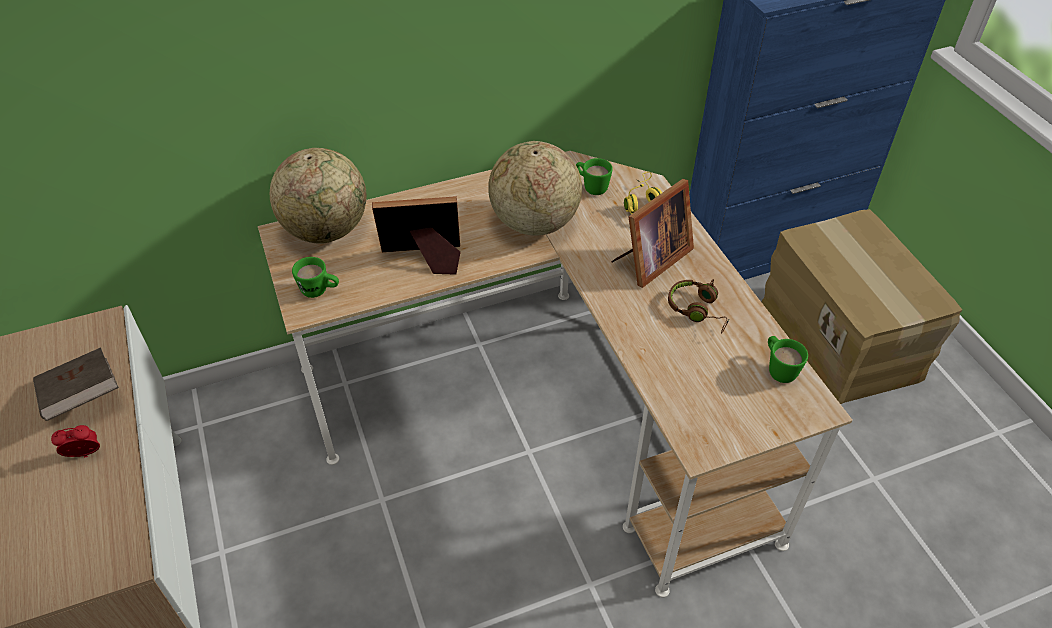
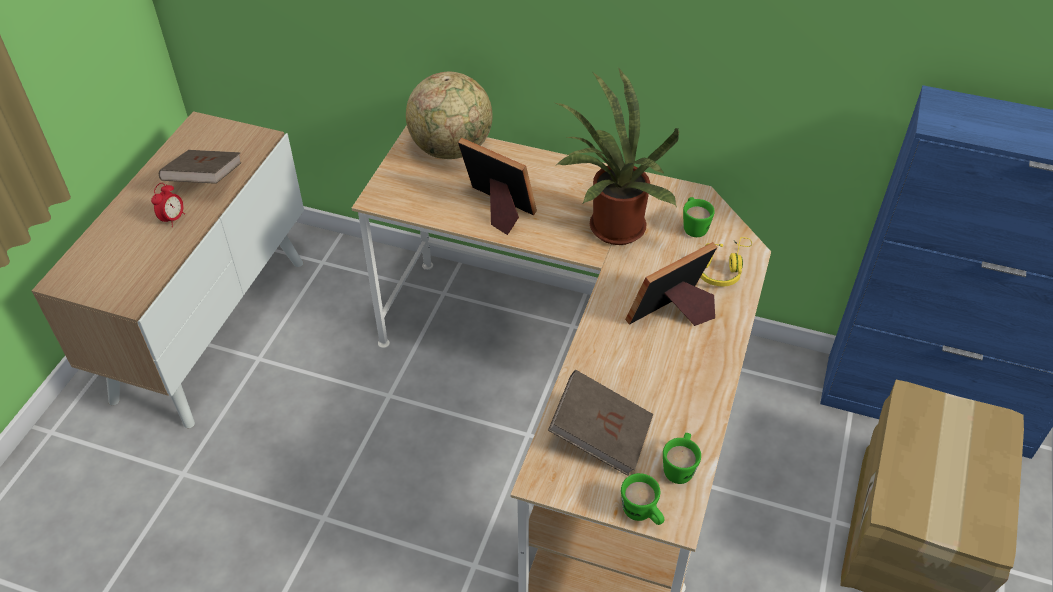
camera: 40 degrees right, 0 degrees up
(85, 455) = (173, 219): alarm clock -> alarm clock turned 90 degrees clockwise
(320, 291) = (401, 191): green mug -> green mug (642, 514)
(534, 223) = (611, 229): globe -> potted plant
(650, 260) = (673, 314): picture frame -> picture frame turned 150 degrees clockwise
(698, 310) = (666, 379): brown headphones -> none
(702, 384) = (600, 435): none -> brown book

